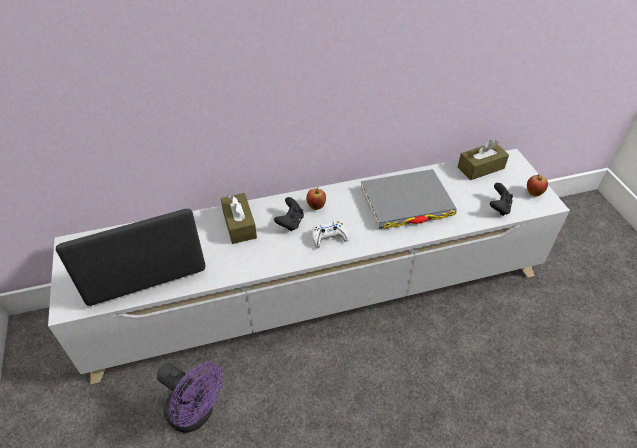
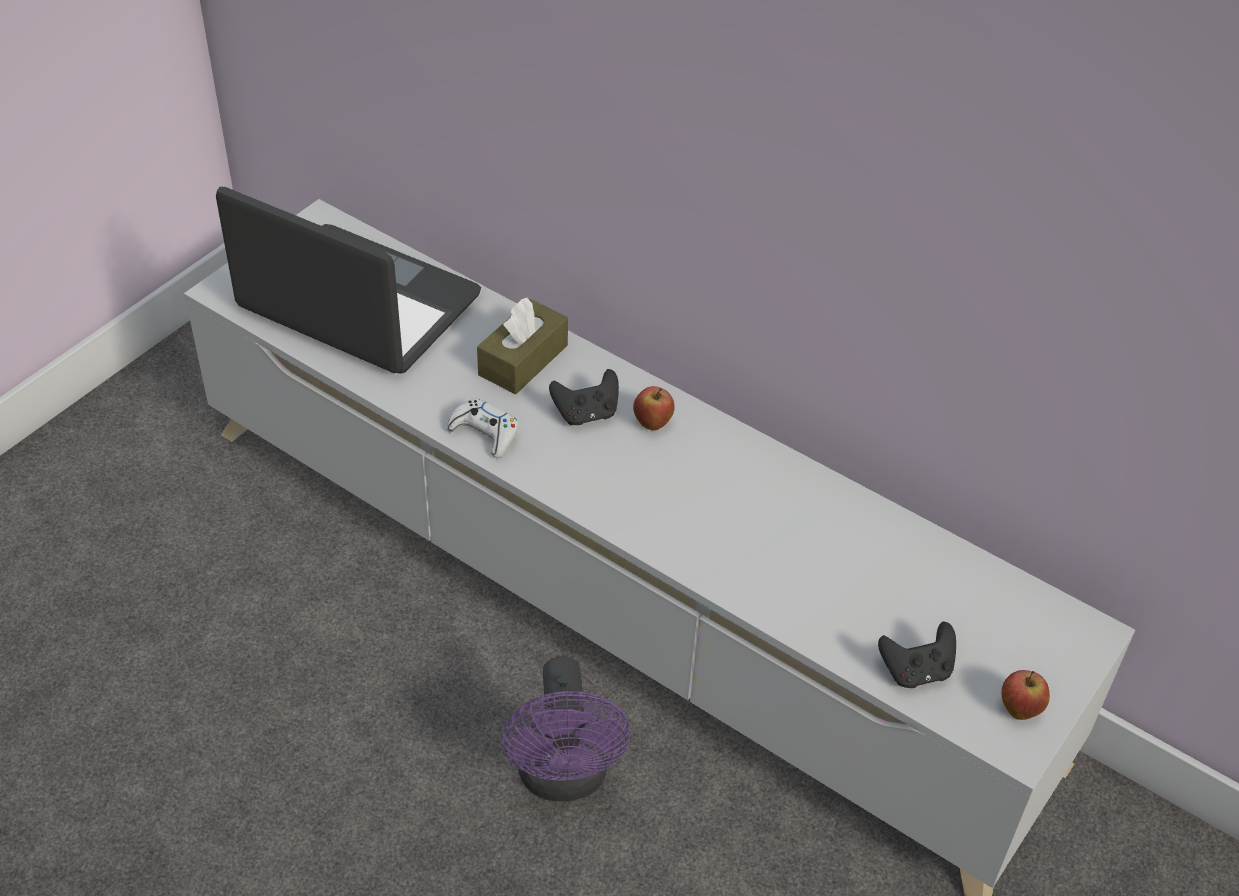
camera: 50 degrees right, 0 degrees up
(196, 414) = (269, 577): purple fan -> purple fan (564, 778)
(329, 238) = (600, 476): white game controller -> white game controller (485, 434)
(406, 202) = (786, 532): grey book -> none
(480, 168) = (1003, 596): brown tissue box -> none

